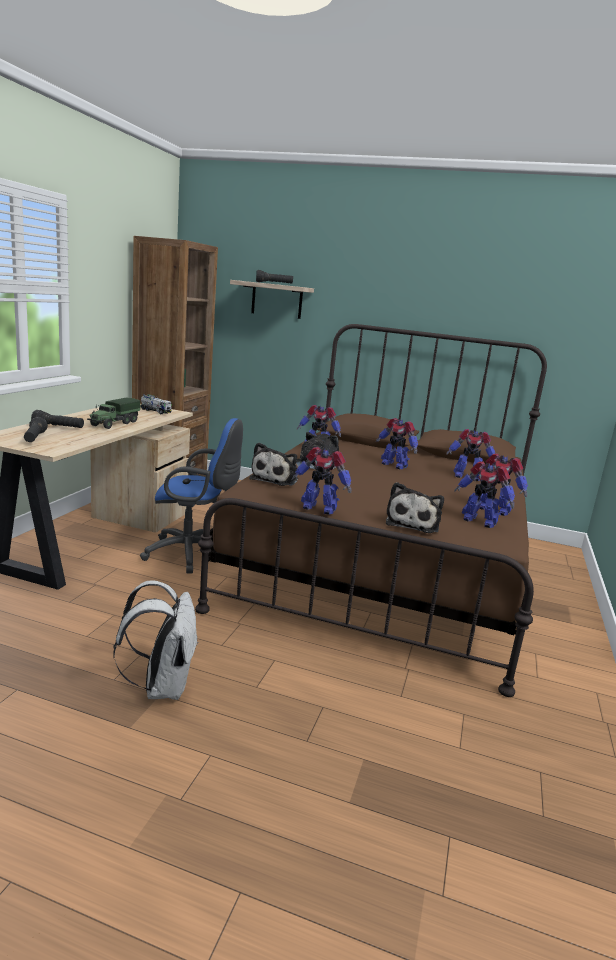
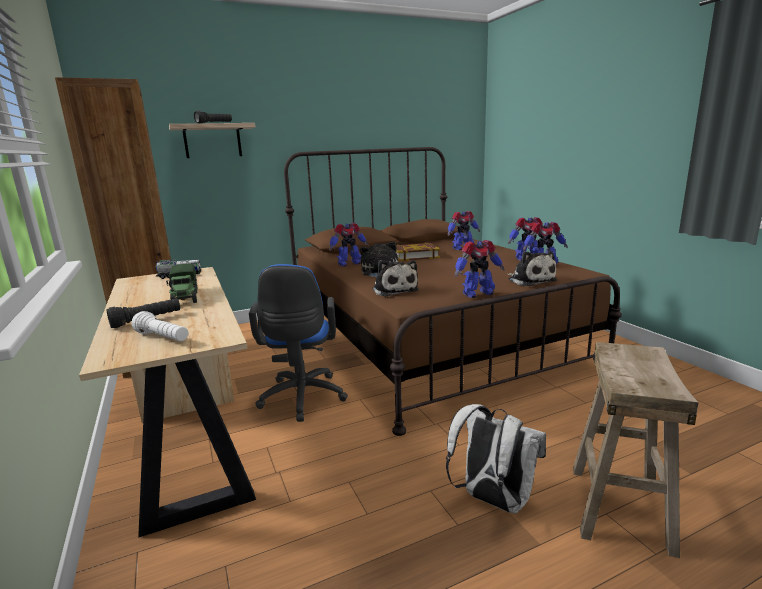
camera: 40 degrees left, 0 degrees up
(34, 438) = (163, 338): black flashlight -> white flashlight
(193, 554) = (302, 399): blue office chair -> blue office chair turned 120 degrees clockwise
(229, 762) = (620, 507): none -> beige stool
(394, 465) = (415, 255): toy robot -> book

